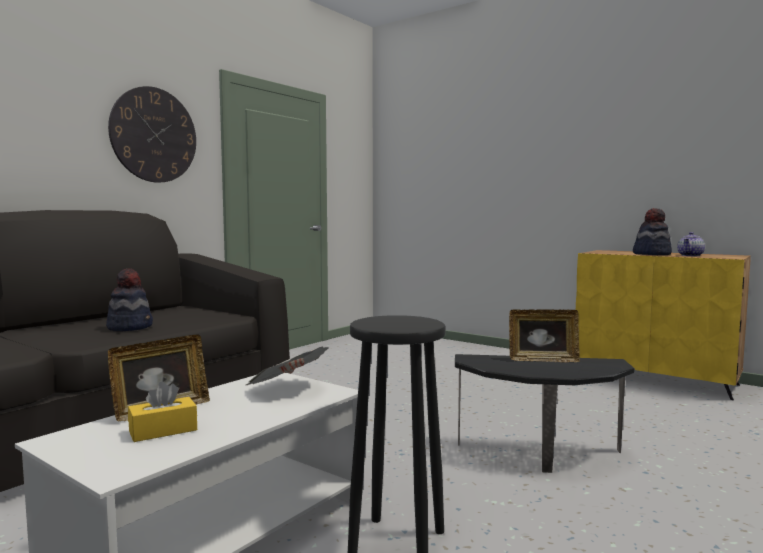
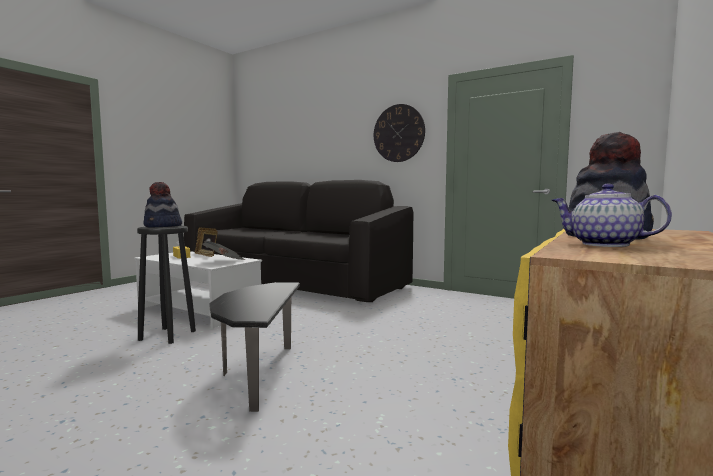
camera: 85 degrees right, 0 degrees up
(130, 327) = (317, 237): hat -> hat (163, 226)
(543, 360) = (270, 298): picture frame -> none

